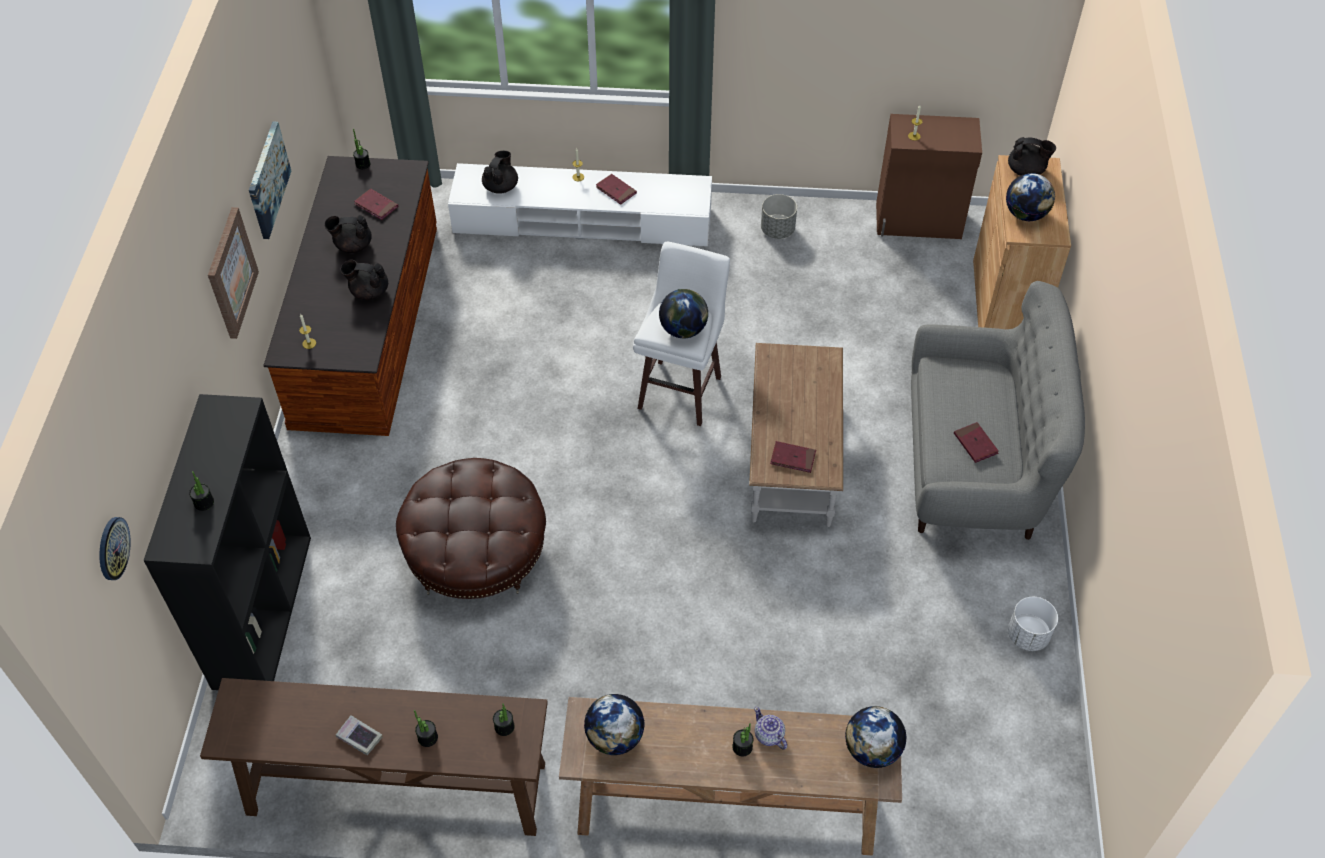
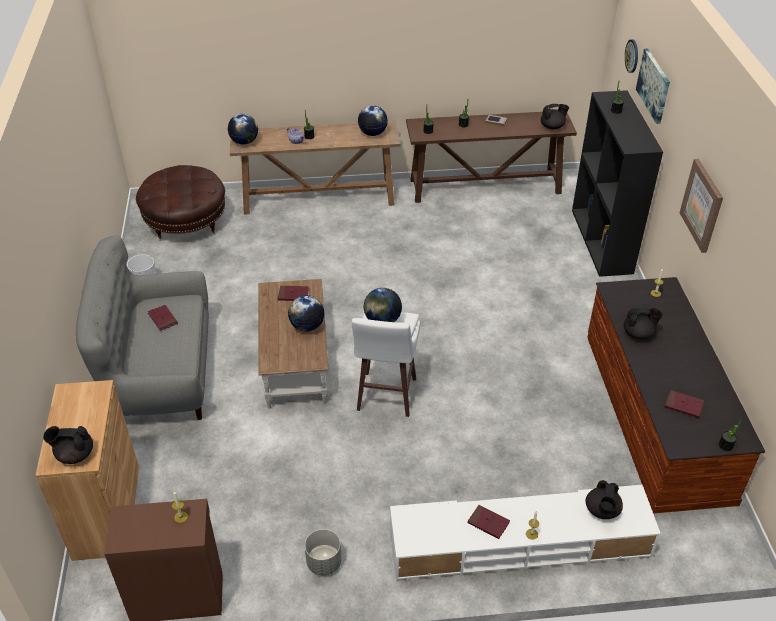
camera: 170 degrees right, 10 degrees down
(267, 180) = (741, 281): picture -> picture (654, 85)
(353, 245) = (677, 368): black teapot -> black teapot (552, 127)
(476, 553) = (492, 281): brown ottoman -> brown ottoman (185, 221)
(1025, 214) = (88, 407): globe -> globe (307, 326)

